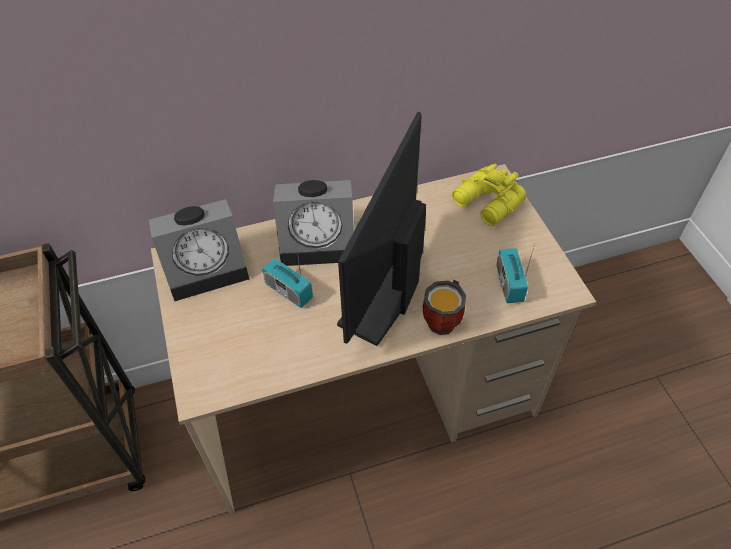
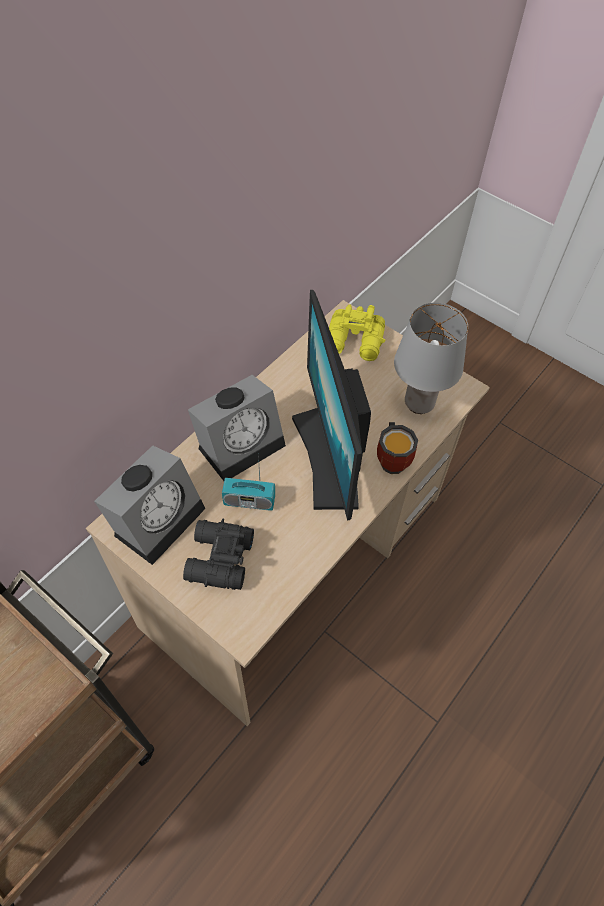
camera: 35 degrees left, 5 degrees up
(226, 325) = (218, 560): none -> black binoculars
(509, 284) = (419, 404): radio -> grey table lamp

